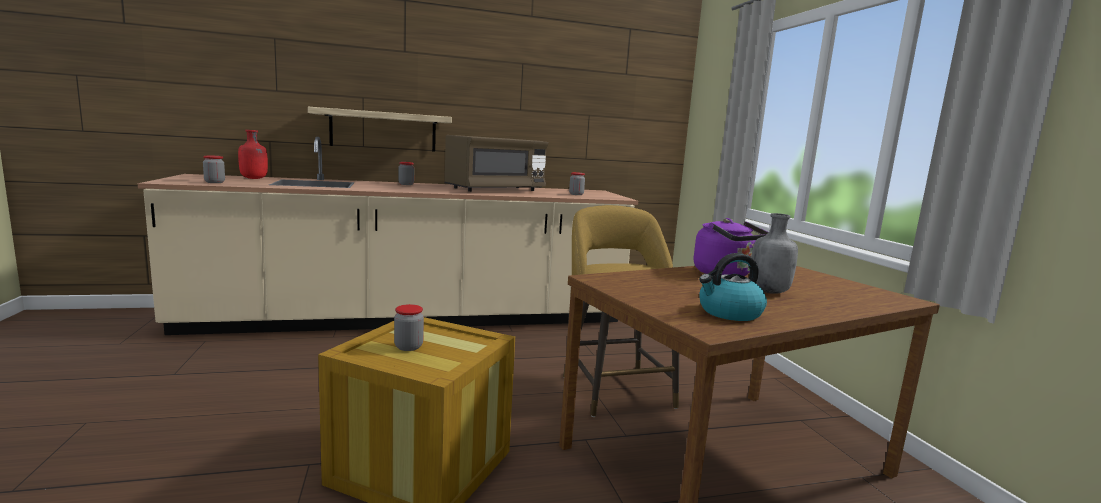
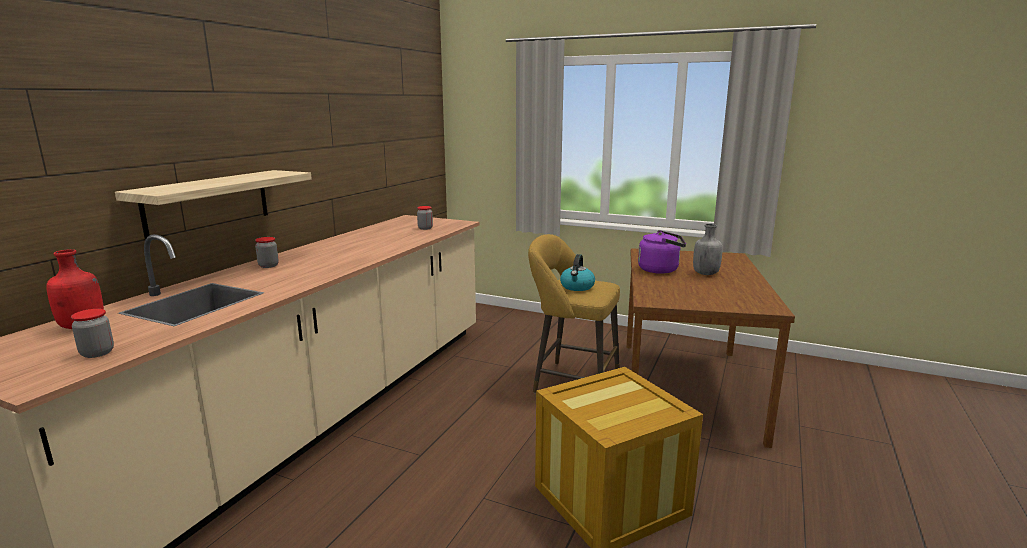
camera: 50 degrees left, 5 degrees up
(408, 347) = (612, 409): jar -> none
(495, 190) = (361, 244): brown microwave -> none
(729, 313) = (743, 295): kettle -> kettle (577, 287)

